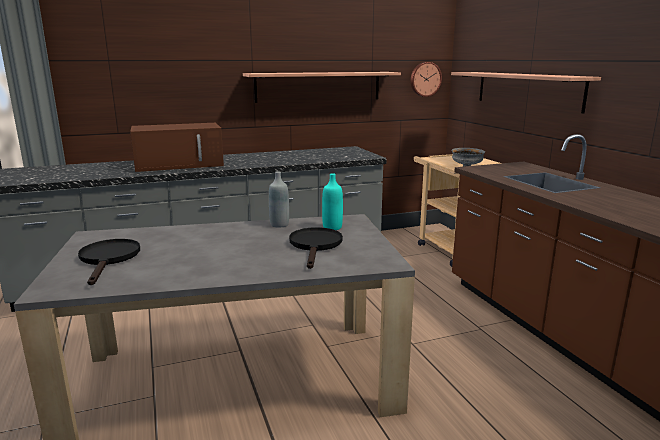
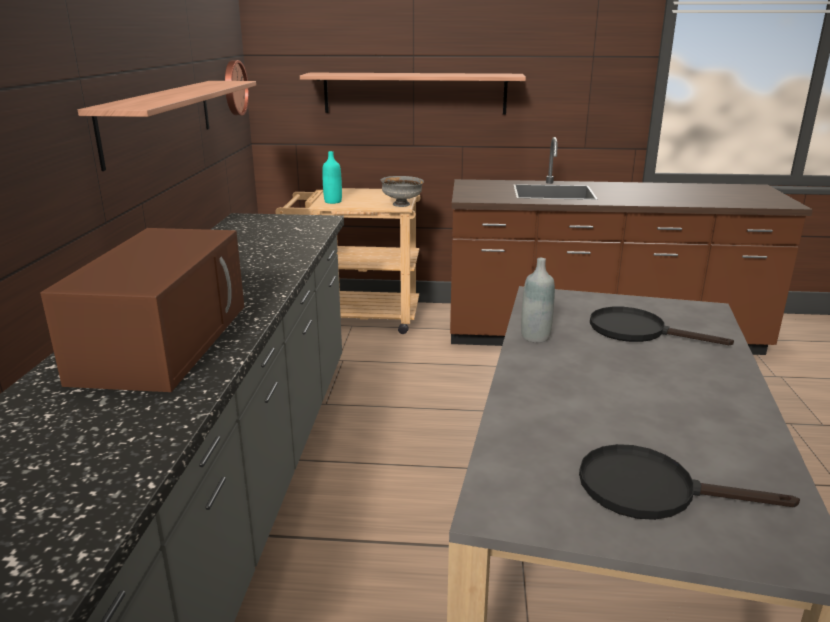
camera: 65 degrees left, 5 degrees up
(332, 227) = (568, 310): turquoise bottle -> turquoise bottle (333, 201)

